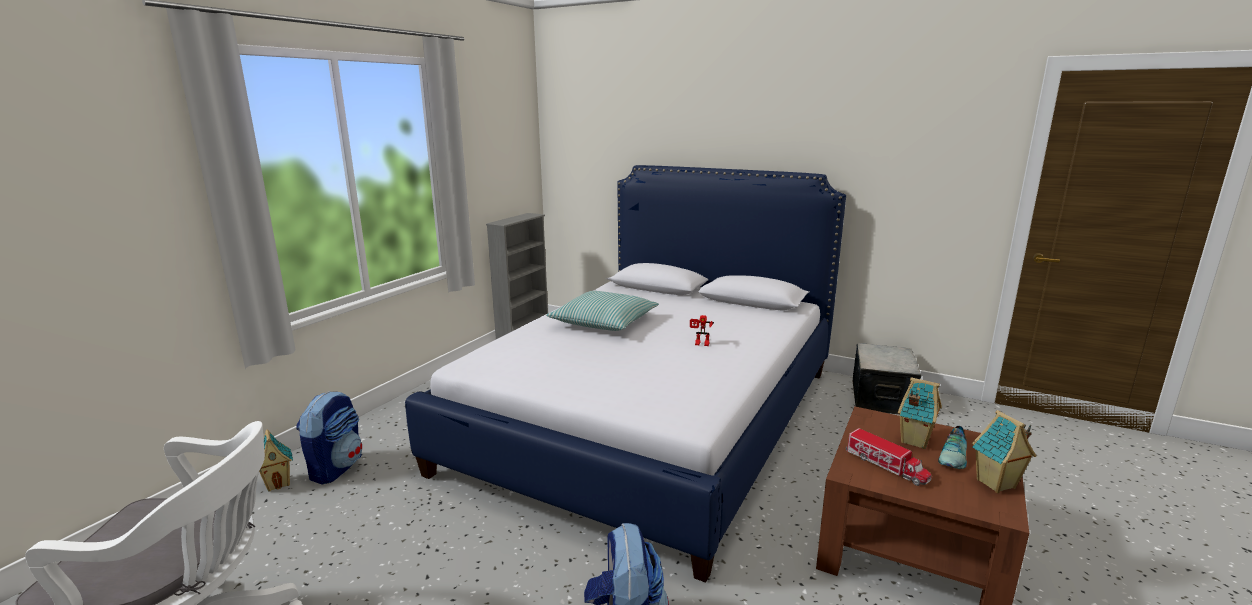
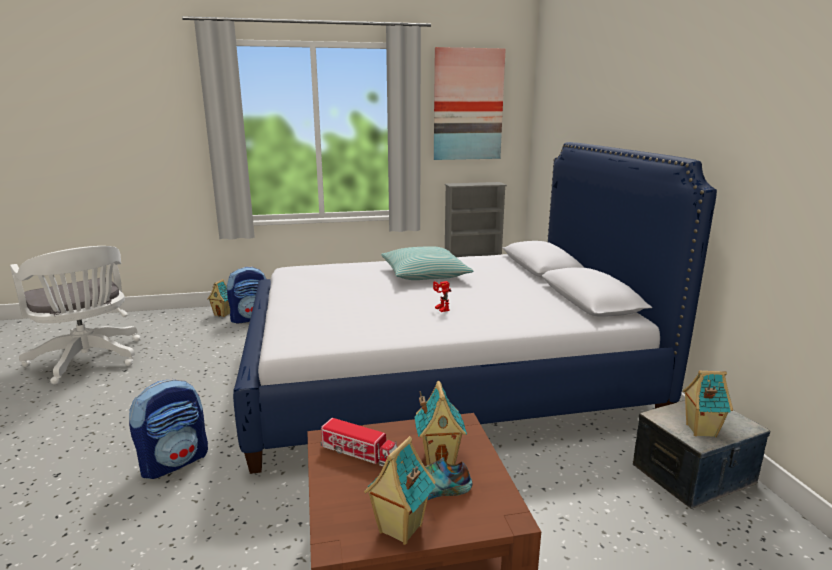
camera: 50 degrees right, 0 degrees up
(493, 131) = (468, 105): none -> picture
(886, 466) = (363, 454): toy truck -> toy truck turned 75 degrees counterclockwise
(896, 363) = (700, 430): none -> toy house

